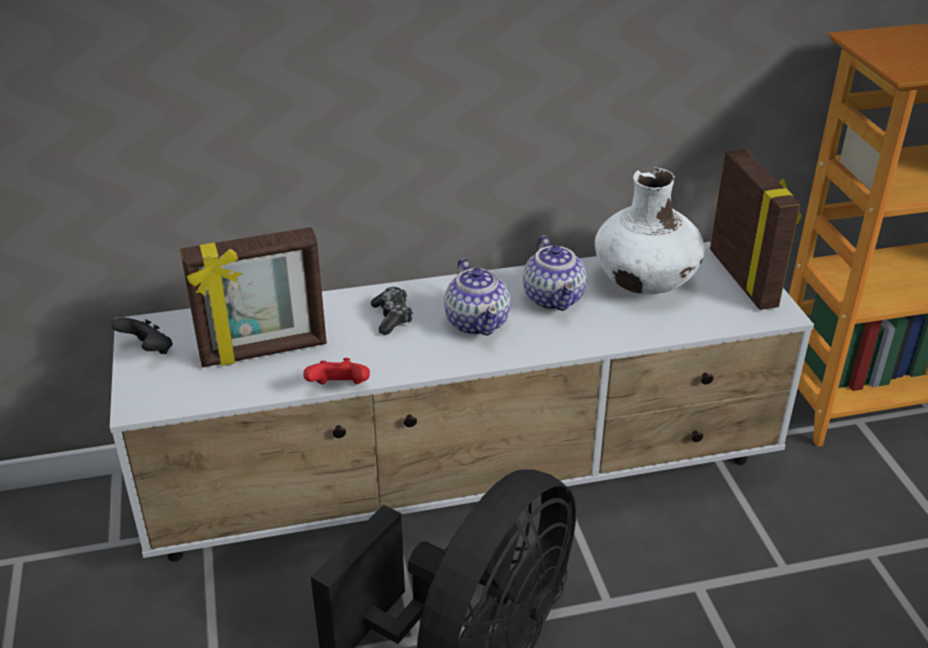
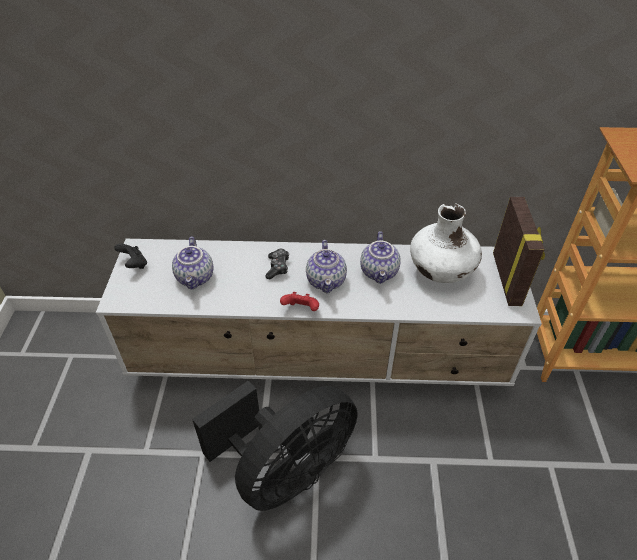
camera: 15 degrees right, 10 degrees up
(264, 352) = (196, 278): picture frame -> teapot
(339, 389) = (228, 312): red game controller -> red game controller (301, 309)

